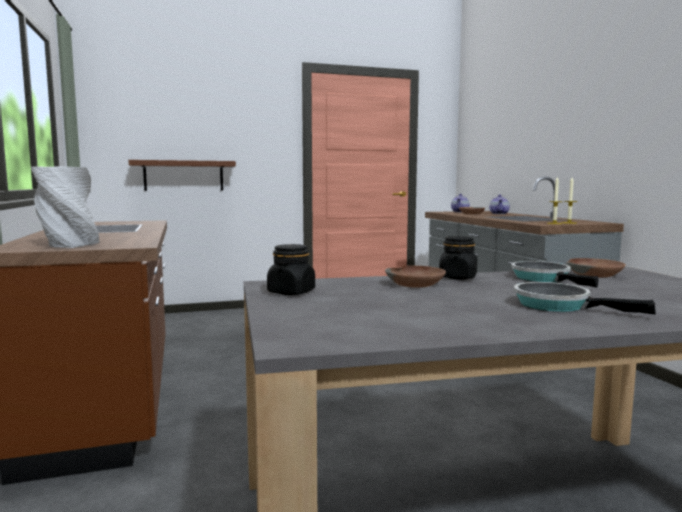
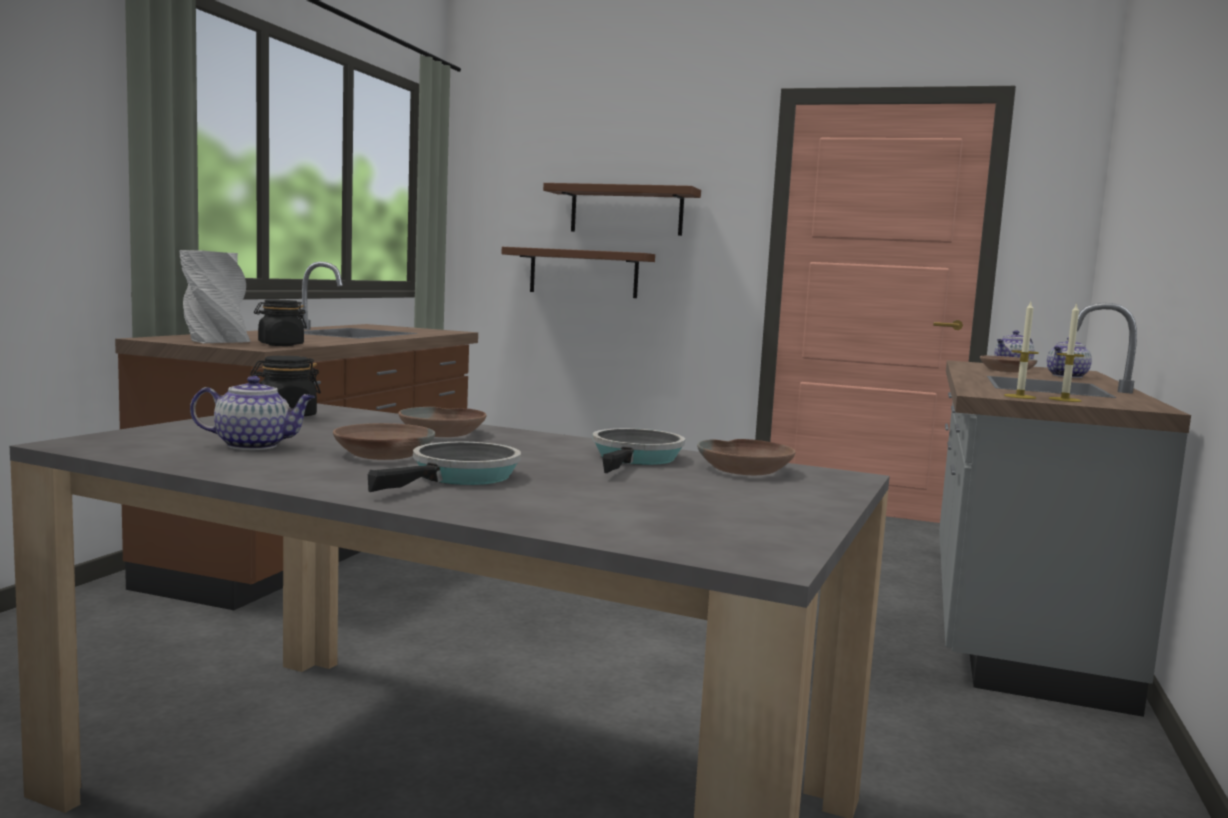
camera: 35 degrees right, 0 degrees up
(211, 134) = (626, 211): none -> brown shelf
(388, 314) = (255, 445): none -> teapot
(458, 277) = (533, 437): black jar -> black jar (280, 345)
(465, 302) = (381, 454): none -> brown bowl
(558, 305) = (460, 477): frying pan -> frying pan turned 45 degrees clockwise

